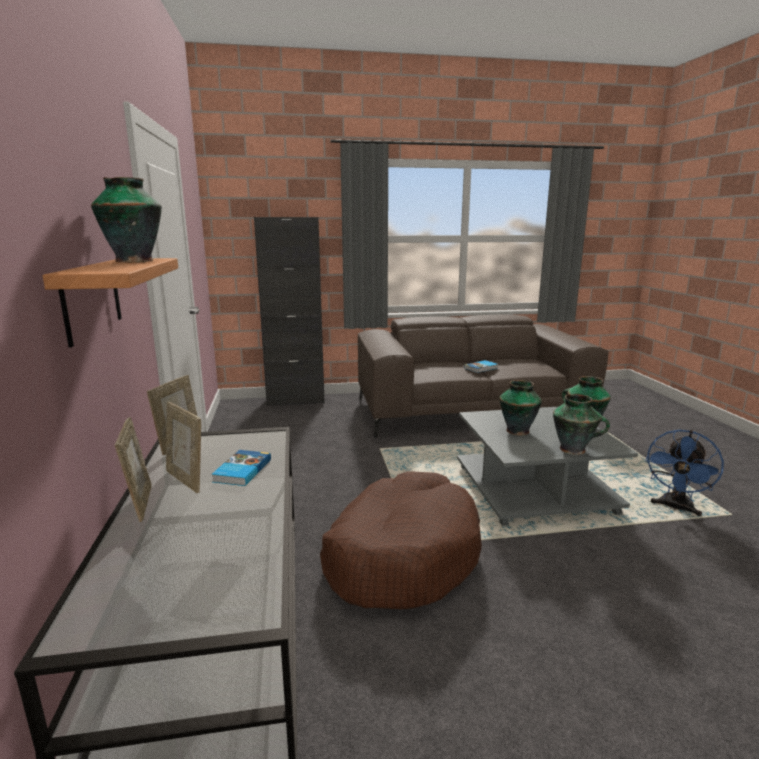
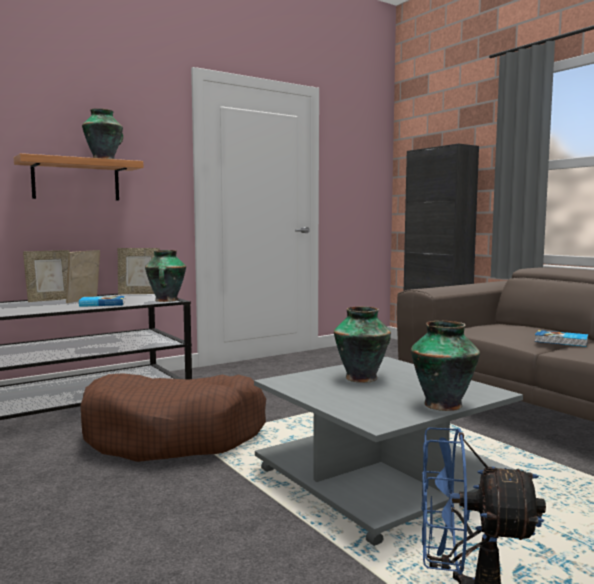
camera: 65 degrees right, 10 degrees down
(574, 450) = (334, 402): vase -> vase (166, 300)

